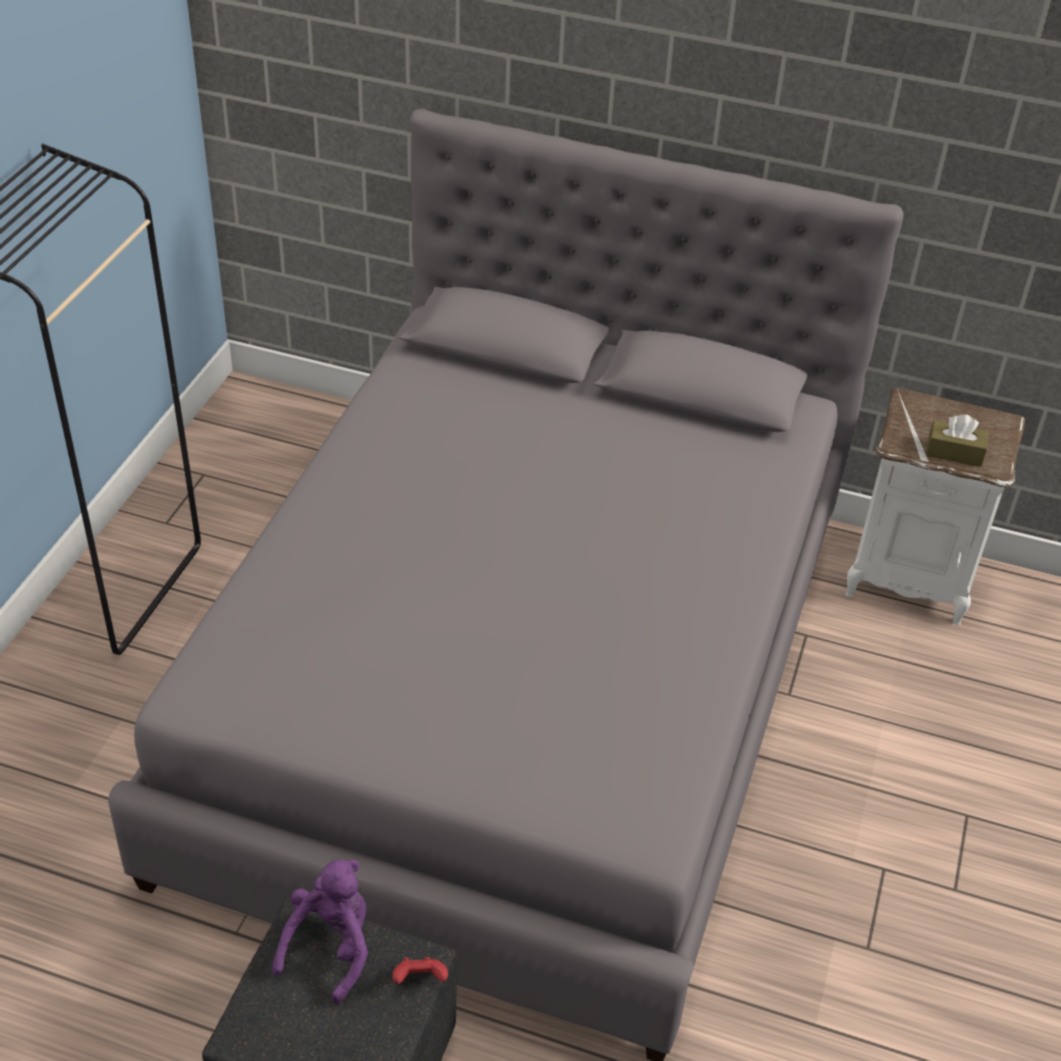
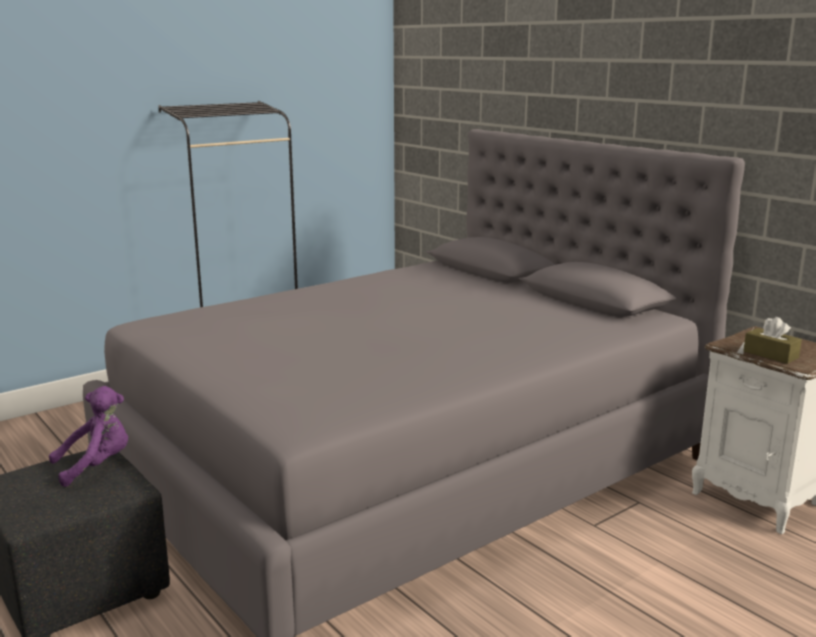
camera: 35 degrees right, 25 degrees down
(420, 979) = (119, 494): red game controller -> none

